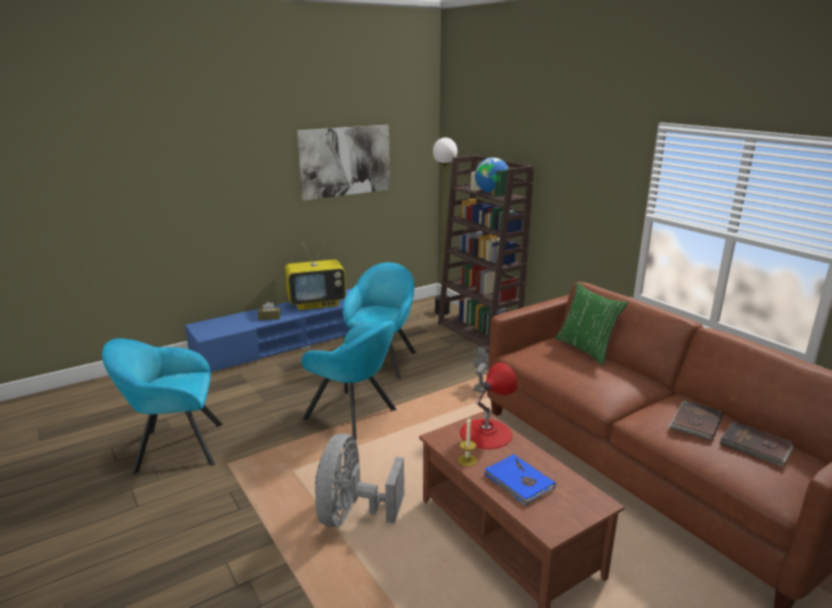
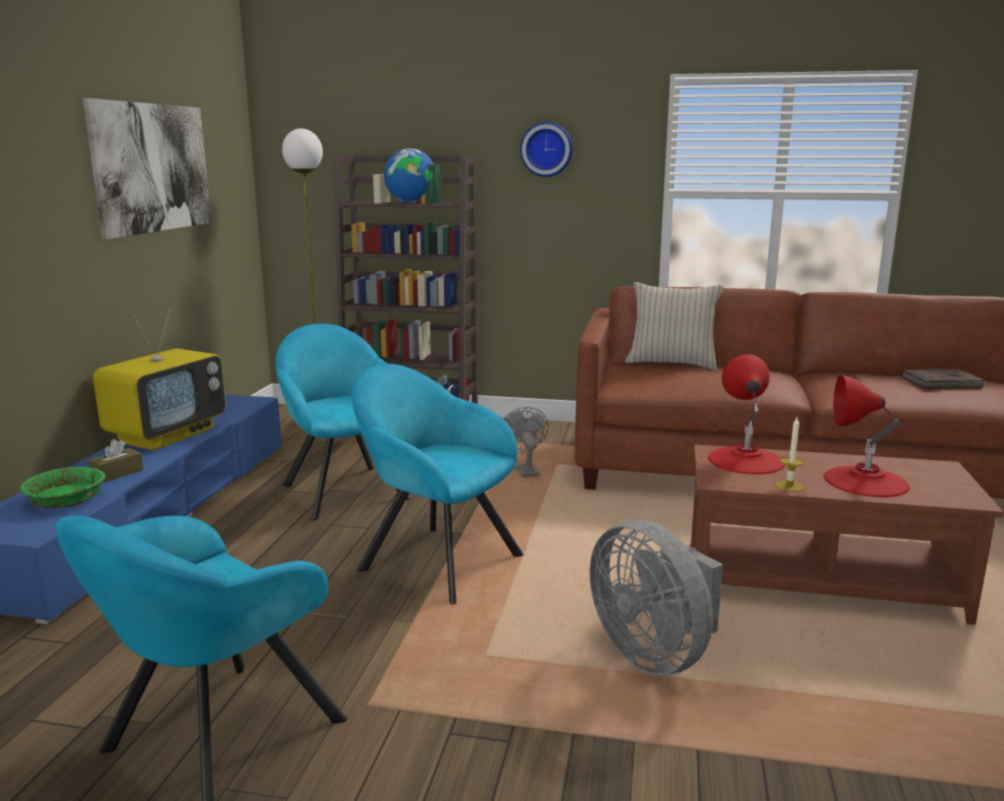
camera: 45 degrees left, 5 degrees down
(236, 324) = (66, 500): none -> green bowl
(354, 415) = (435, 560): turquoise armchair -> turquoise armchair turned 135 degrees counterclockwise
(518, 482) = (865, 481): blue book -> red table lamp
(576, 168) = (547, 149): none -> wall clock
(586, 349) = (671, 363): green pillow -> beige pillow
(695, 422) = (877, 382): brown book -> none

